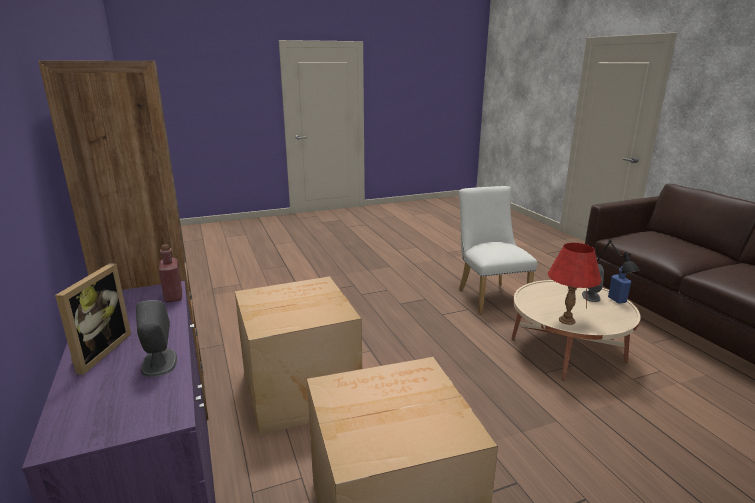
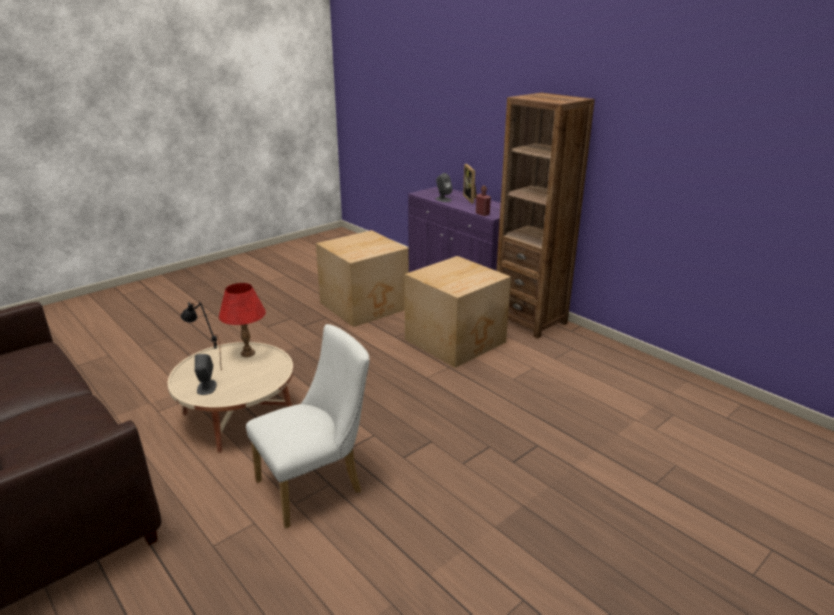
camera: 160 degrees right, 5 degrees up
(489, 296) = (316, 484): white chair -> white chair turned 90 degrees counterclockwise
(617, 300) = (181, 385): blue bottle -> none

